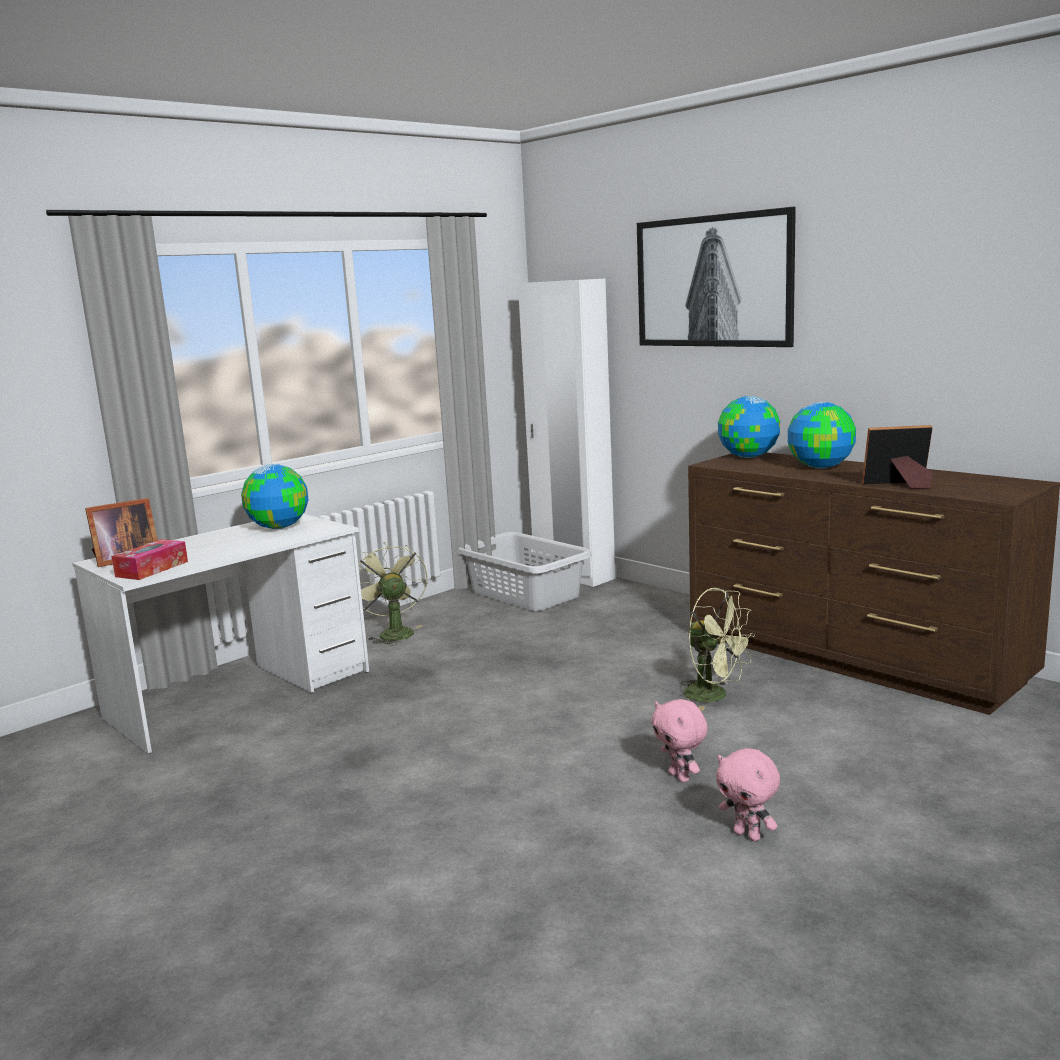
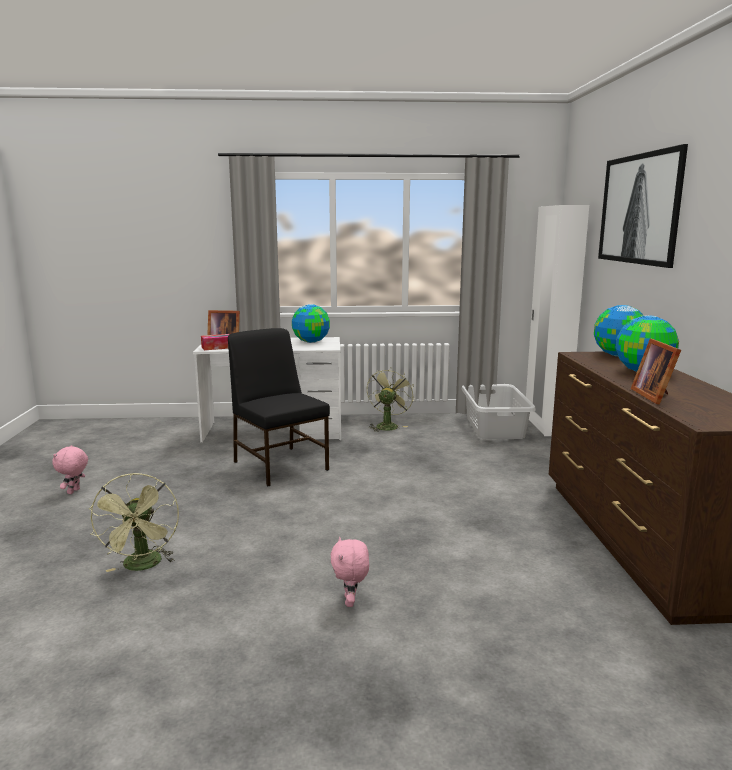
camera: 40 degrees right, 0 degrees up
(349, 733) = (280, 465): none -> black chair
(680, 777) = (379, 555): pink plush toy -> pink plush toy (74, 491)
(715, 696) = (490, 523): green fan -> green fan (142, 566)
(899, 485) = (655, 396): picture frame -> picture frame turned 135 degrees counterclockwise

